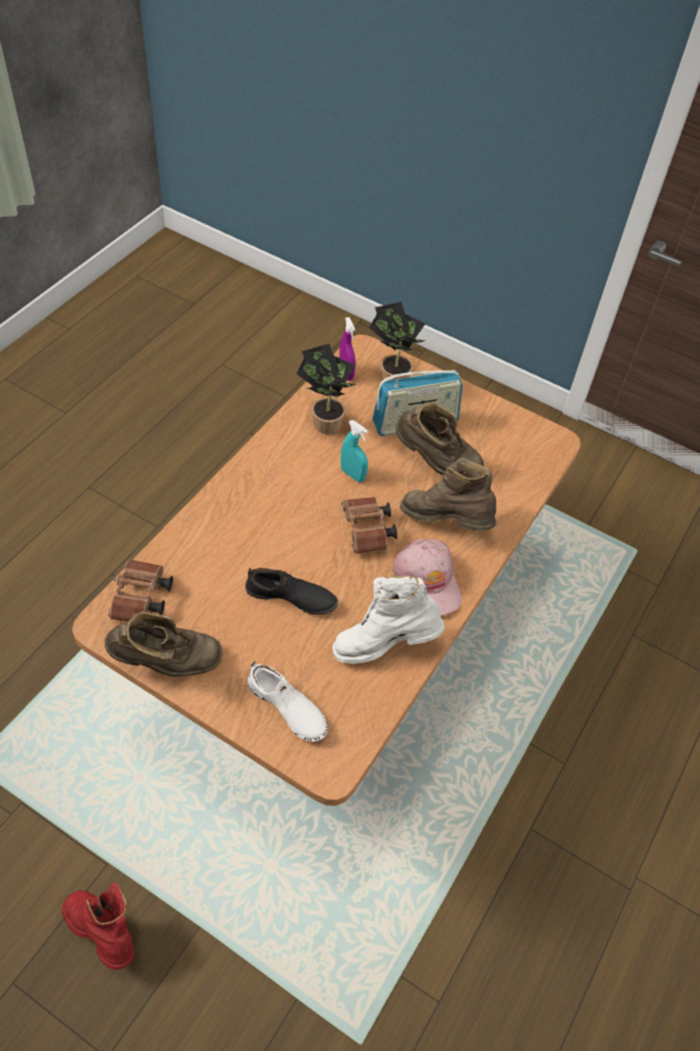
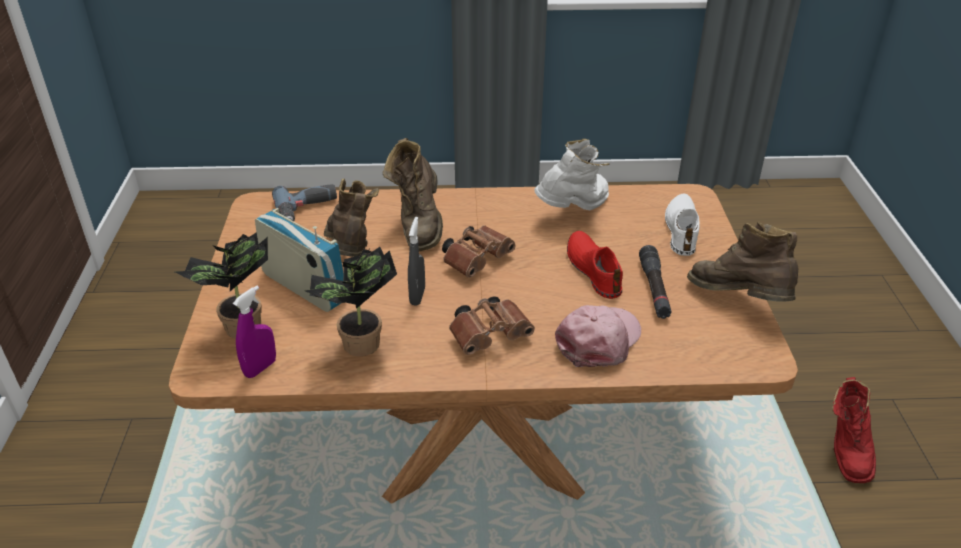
camera: 120 degrees left, 15 degrees down
(141, 600) = (712, 350): brown binoculars -> brown binoculars (491, 335)
(233, 619) = (654, 289): none -> black flashlight
(291, 598) = (594, 269): black shoe -> red shoe
(353, 474) = (417, 296): turquoise spray bottle -> grey spray bottle
(384, 645) = (574, 210): white boot -> white boot turned 90 degrees counterclockwise
(427, 582) = (492, 213): pink cap -> pink cap (599, 340)
(525, 467) = (307, 209): none -> power drill

